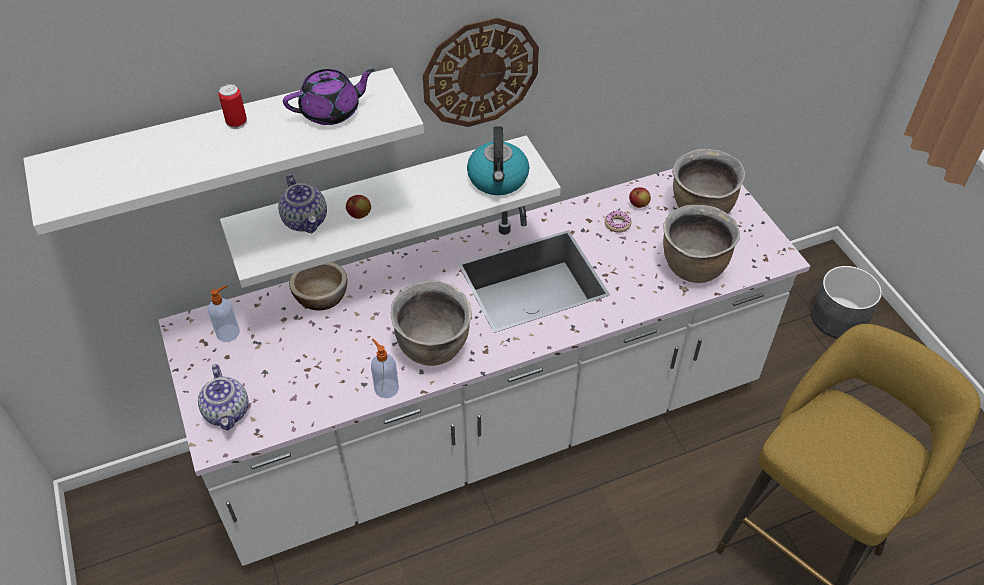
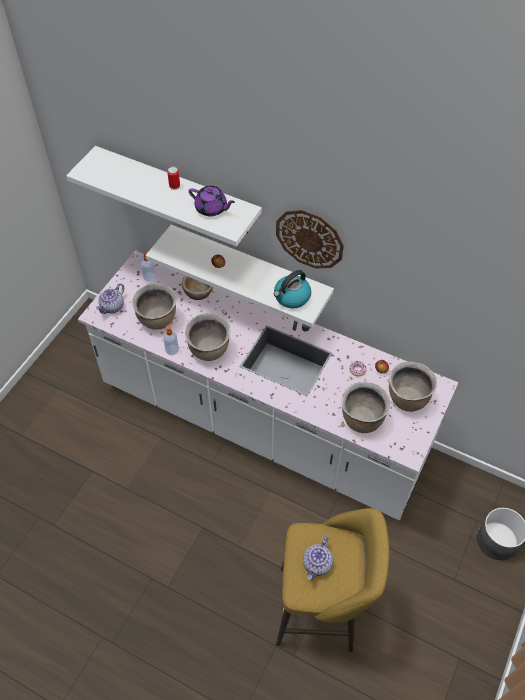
camera: 50 degrees right, 5 degrees up
(306, 220) = (197, 251): teapot -> teapot (317, 564)
(315, 371) = (158, 320): none -> brown cooking pot

